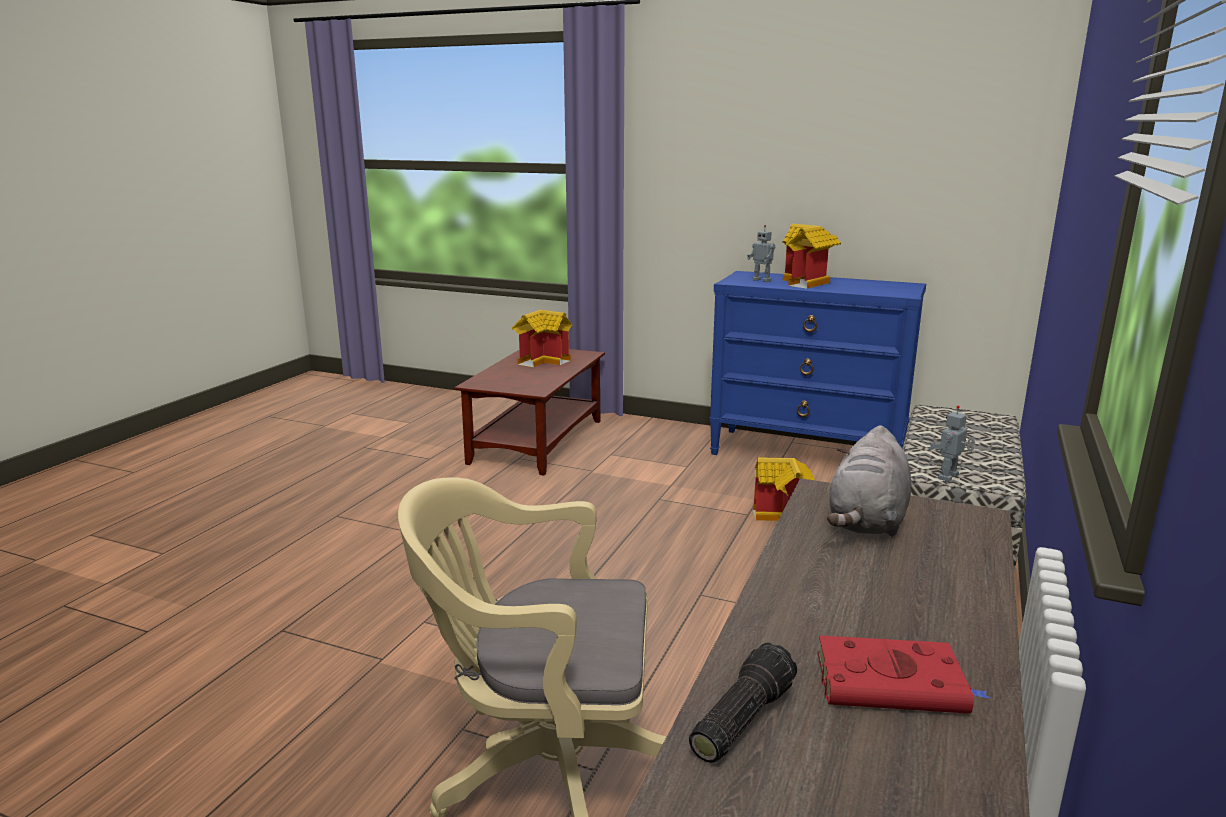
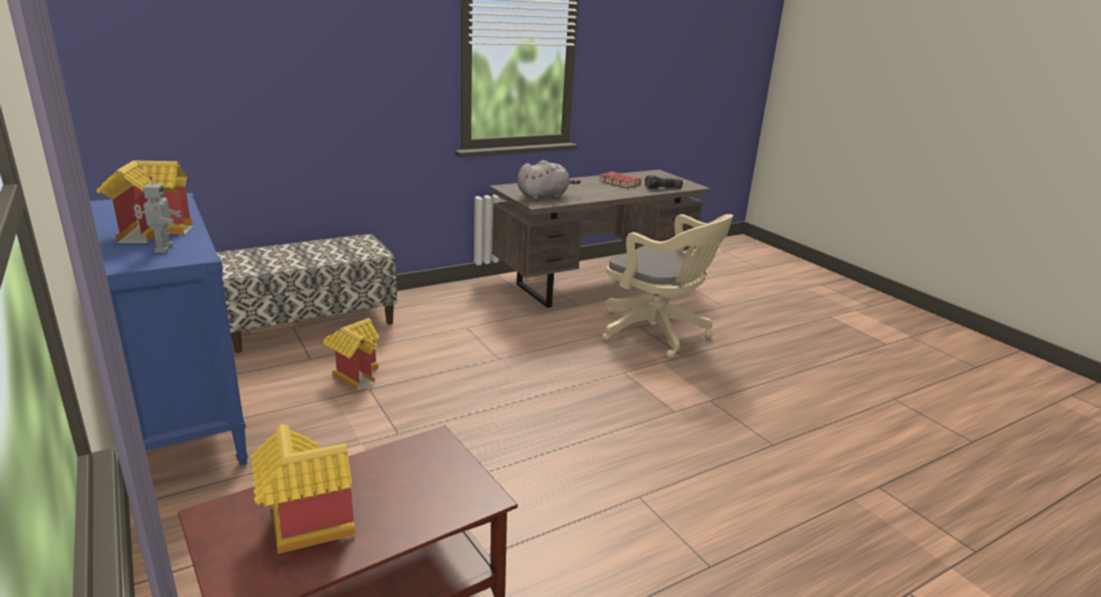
camera: 145 degrees left, 5 degrees up
(949, 477) = (373, 247): toy robot -> none

